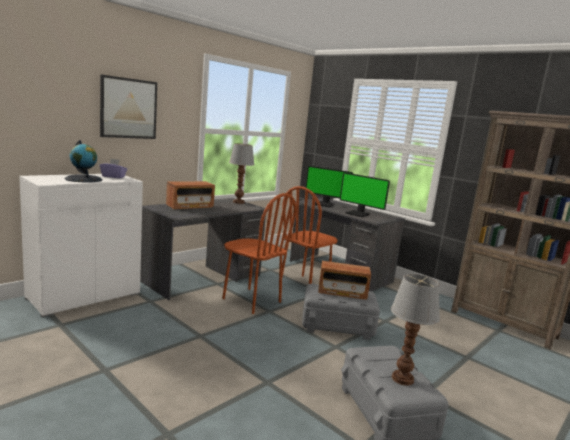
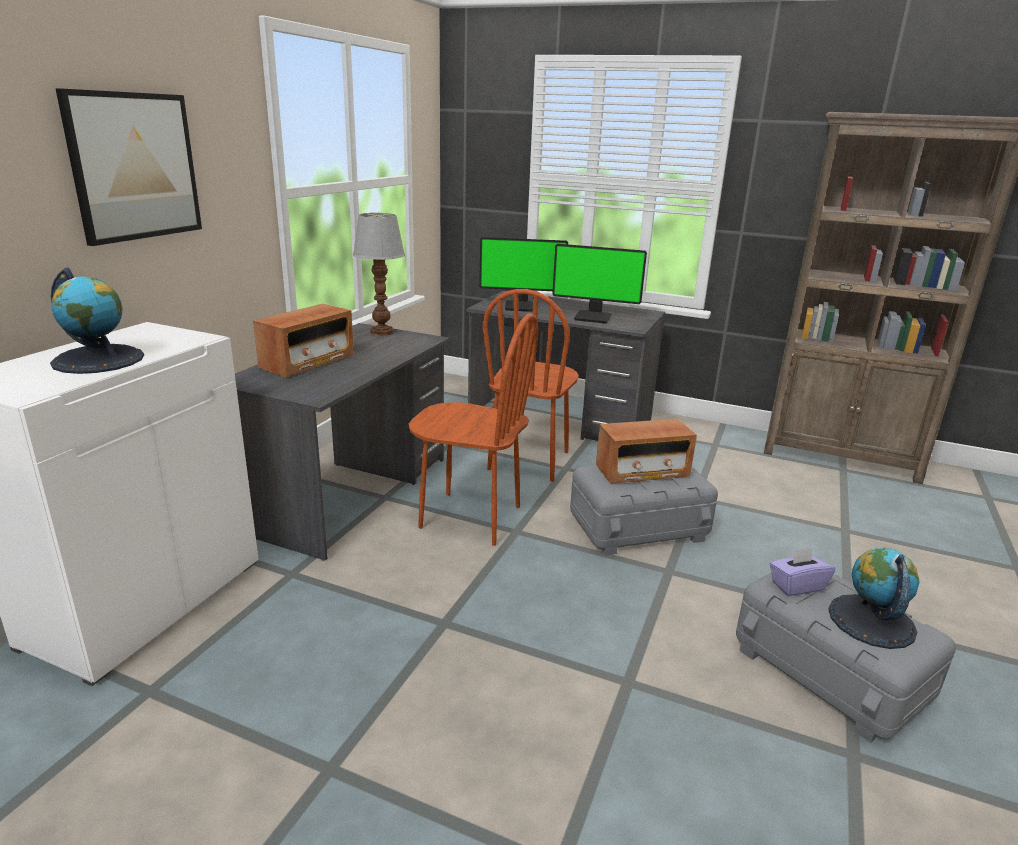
camera: 20 degrees left, 10 degrees up
(113, 176) = (152, 336): purple tissue box -> purple tissue box (797, 585)
(402, 378) = (871, 621): table lamp -> globe

